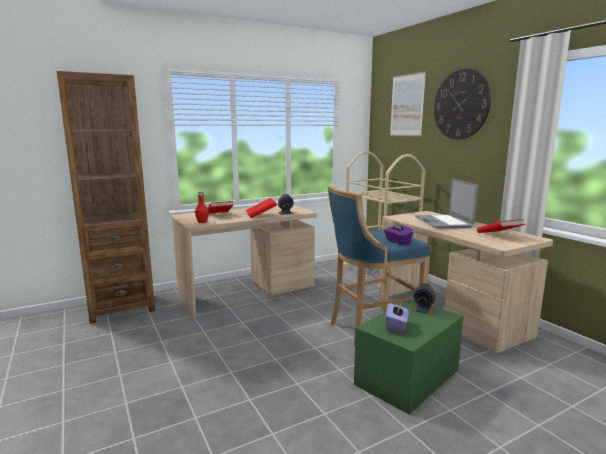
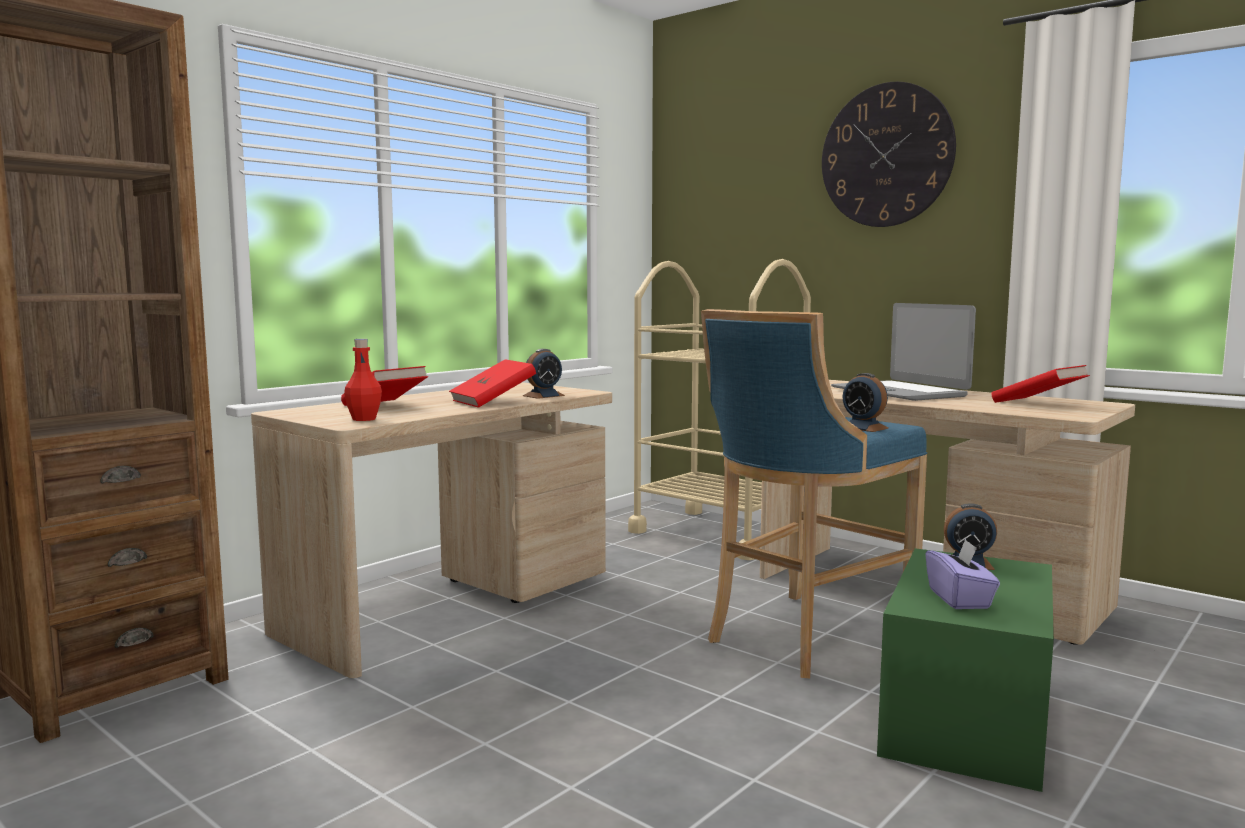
camera: 20 degrees left, 5 degrees down
(397, 242) = (863, 428): purple tissue box -> alarm clock
(407, 105) = (751, 163): picture -> none

